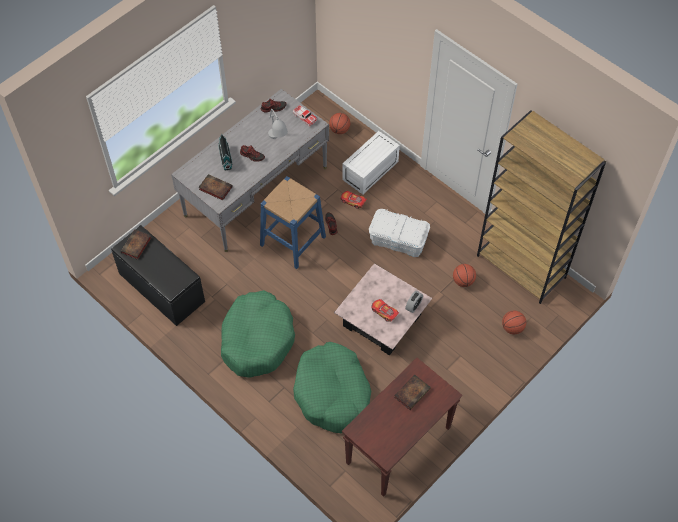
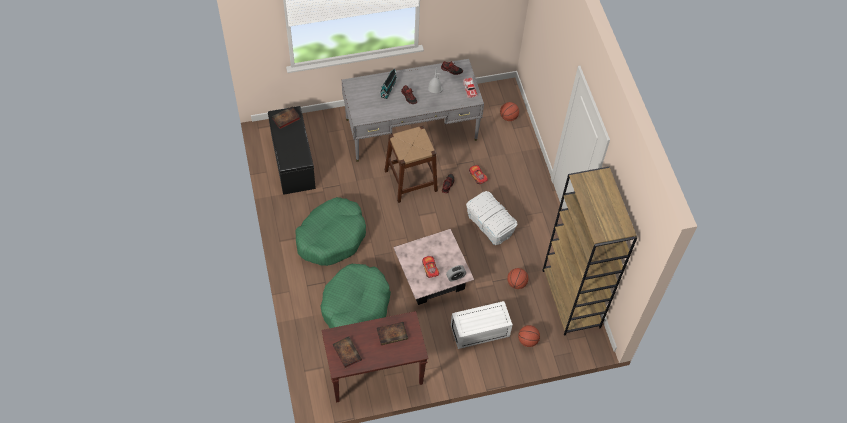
camera: 30 degrees right, 0 degrees up
(214, 188) = (364, 106): book -> book (346, 352)
(293, 241) = (410, 180): blue stool -> brown stool
(370, 171) = (508, 161): white storage box -> white storage box (479, 331)

